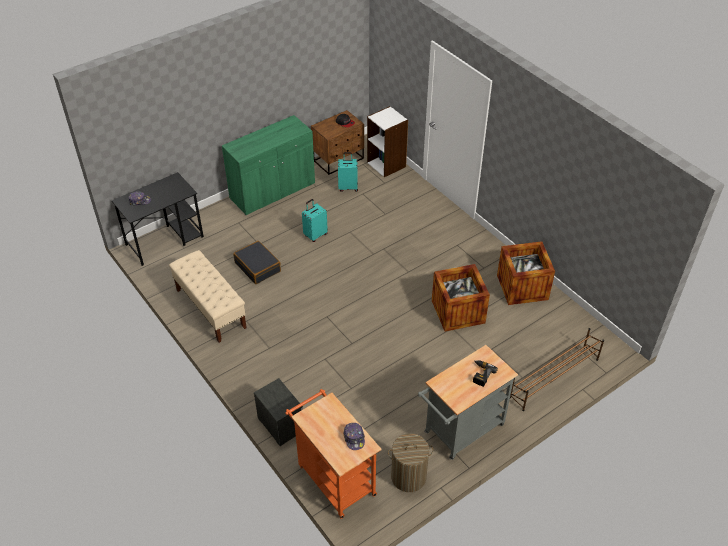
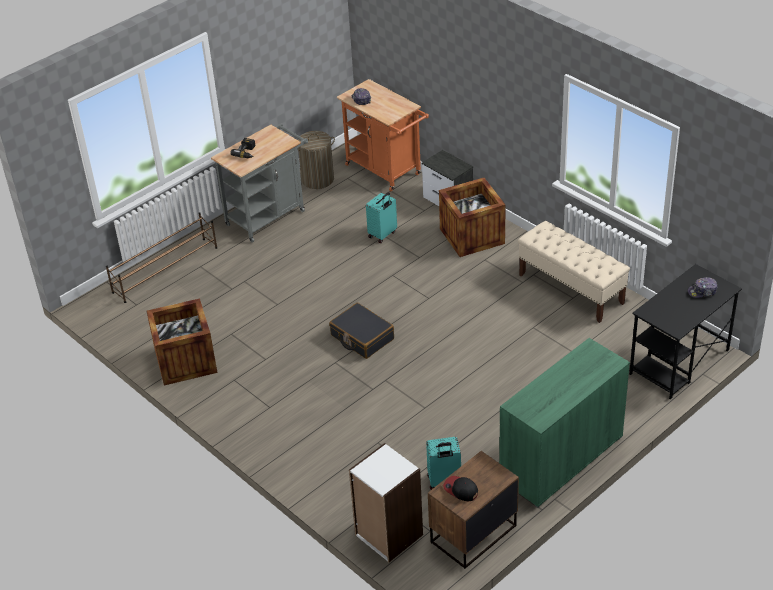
camera: 175 degrees right, 5 degrees down
(258, 267) = (535, 343): black suitcase -> black suitcase (362, 337)
(315, 235) = (472, 396): turquoise suitcase -> turquoise suitcase (383, 235)
(458, 311) = (269, 322): crate -> crate (472, 236)

